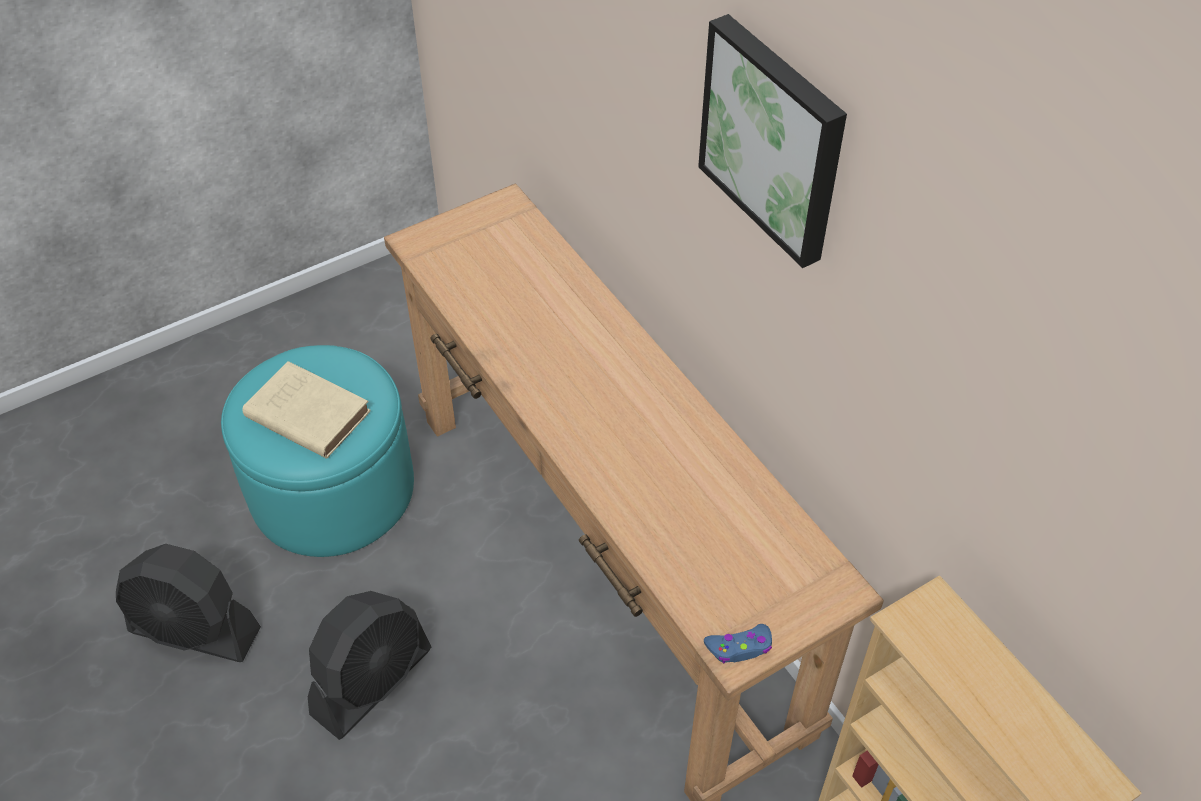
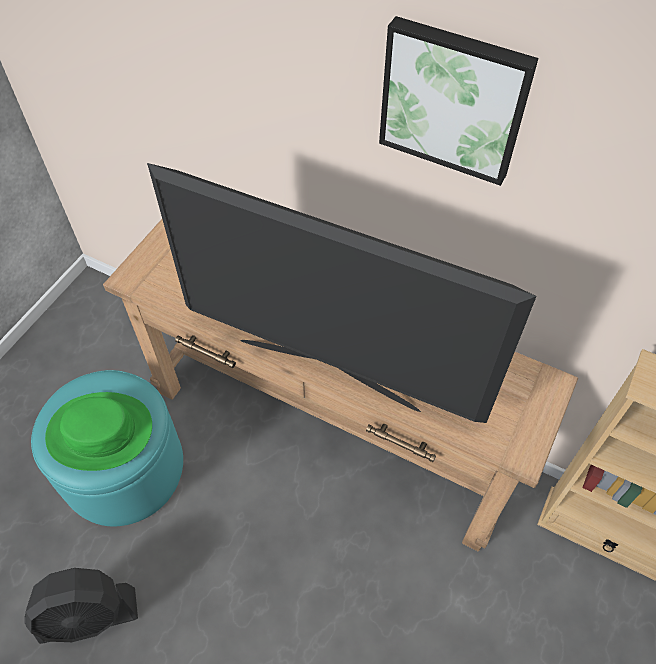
camera: 30 degrees left, 5 degrees up
(305, 413) = (100, 431): beige book -> green hat
(372, 681) = (233, 582): black fan -> none
(567, 445) = (329, 372): none -> television
(739, 648) = (523, 451): blue game controller -> none

